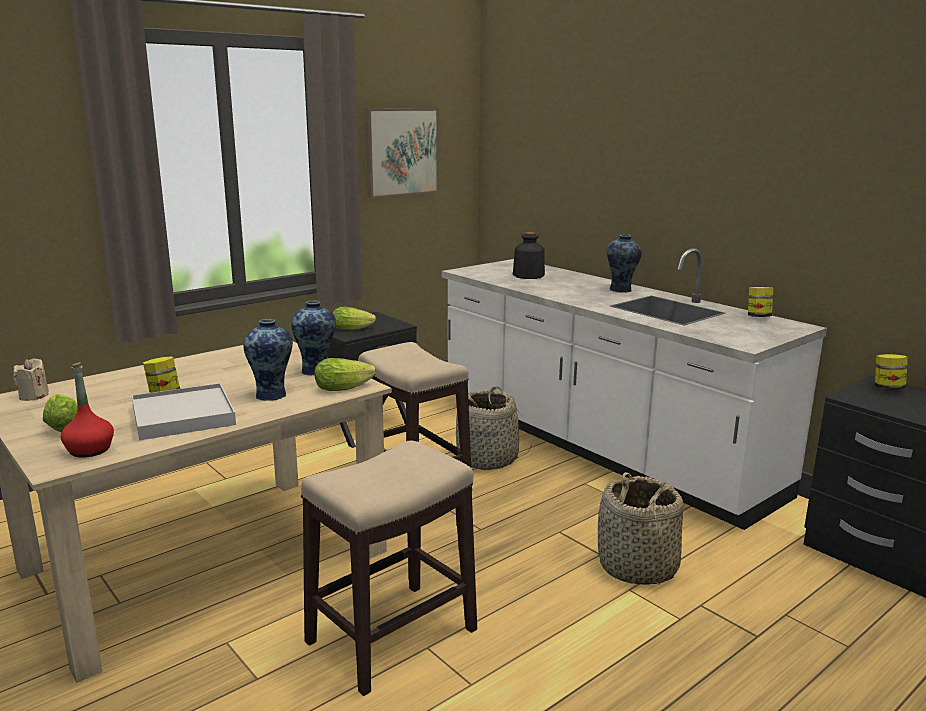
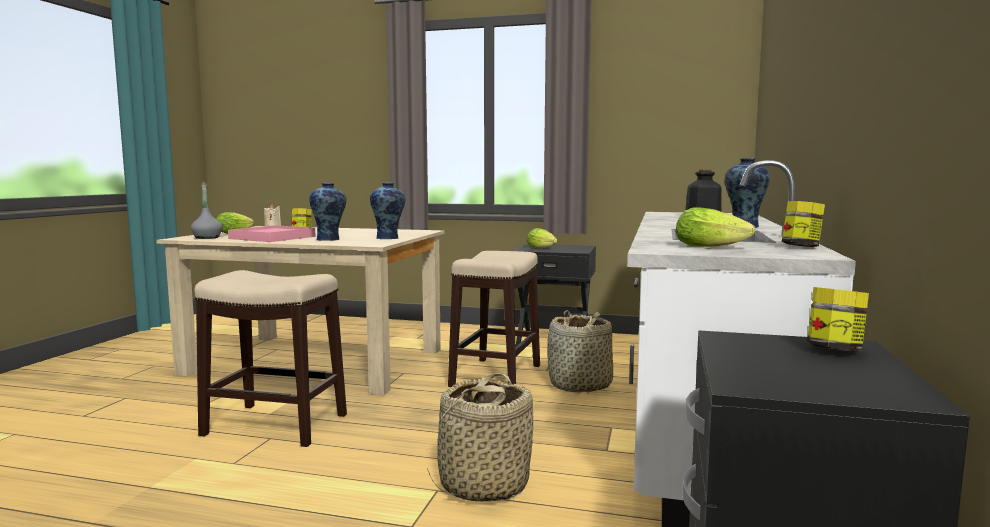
camera: 55 degrees right, 10 degrees down
(89, 450) = (207, 237): red bottle -> grey bottle
(183, 416) = (272, 237): white tray -> pink tray
(346, 387) = (366, 243): lettuce -> lettuce (714, 247)
(401, 152) = (652, 105): picture -> none

